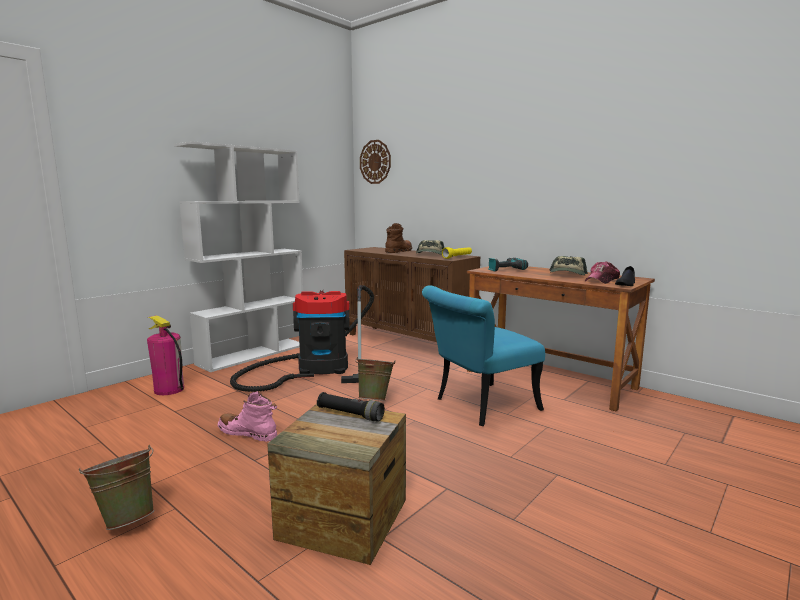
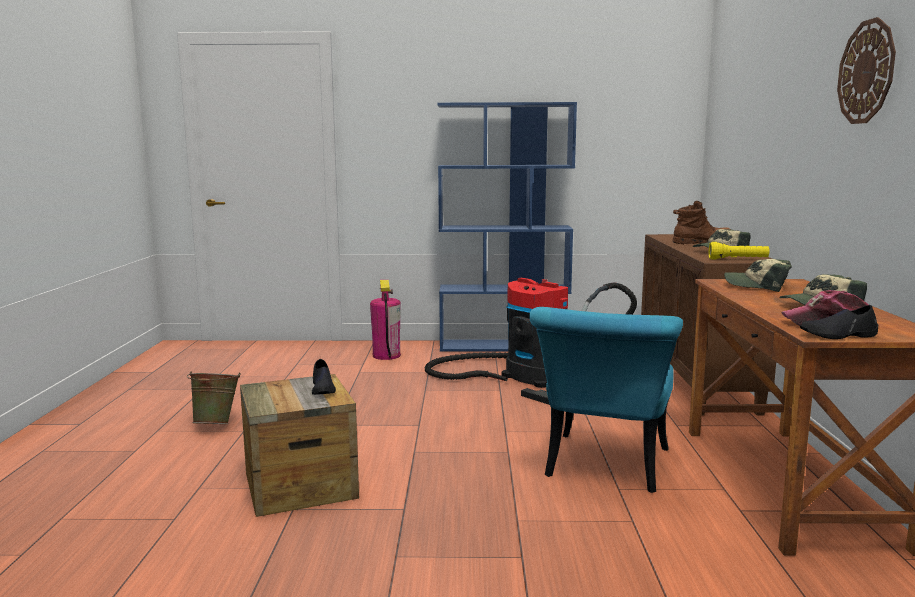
camera: 50 degrees right, 0 degrees up
(248, 433) = (367, 406): pink boot -> none
(253, 354) = (504, 346): white bookcase -> blue bookcase
(350, 414) = (323, 388): black flashlight -> black shoe
(375, 162) = (719, 108): wall clock -> wall clock (866, 72)
(375, 399) = (516, 421): green bucket -> none
(478, 406) = (604, 469): turquoise chair -> turquoise chair turned 90 degrees counterclockwise
(505, 269) = (757, 286): power drill -> cap

